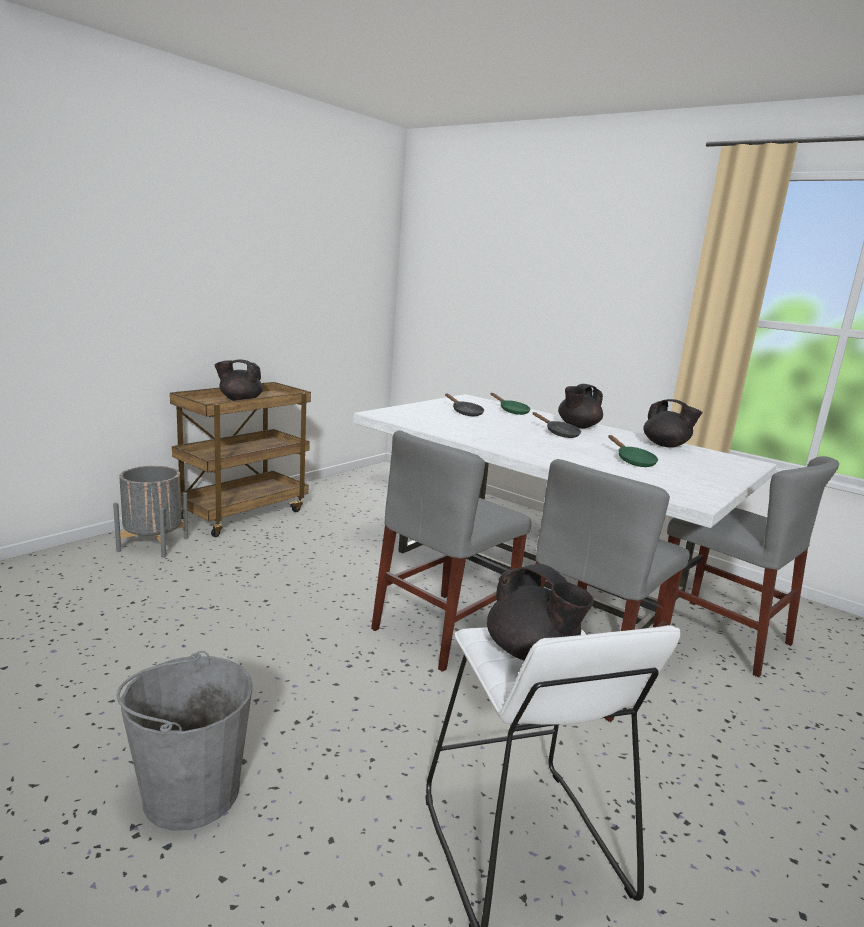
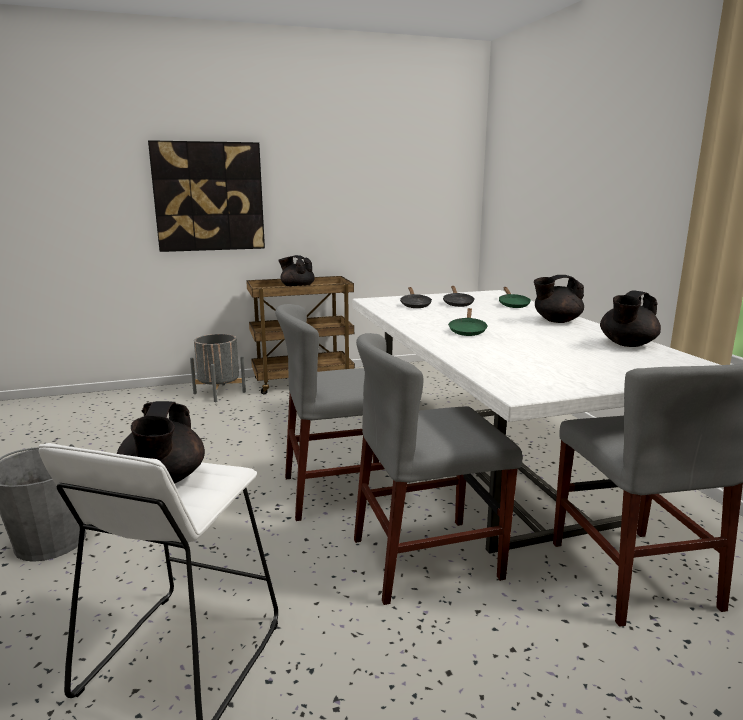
camera: 35 degrees right, 0 degrees up
(120, 281) = (209, 197): none -> picture
(559, 433) = (516, 325): black frying pan -> black frying pan (415, 305)
(633, 461) = (539, 353): green frying pan -> green frying pan (467, 331)
(666, 445) = (627, 344): black teapot -> black teapot turned 60 degrees clockwise

